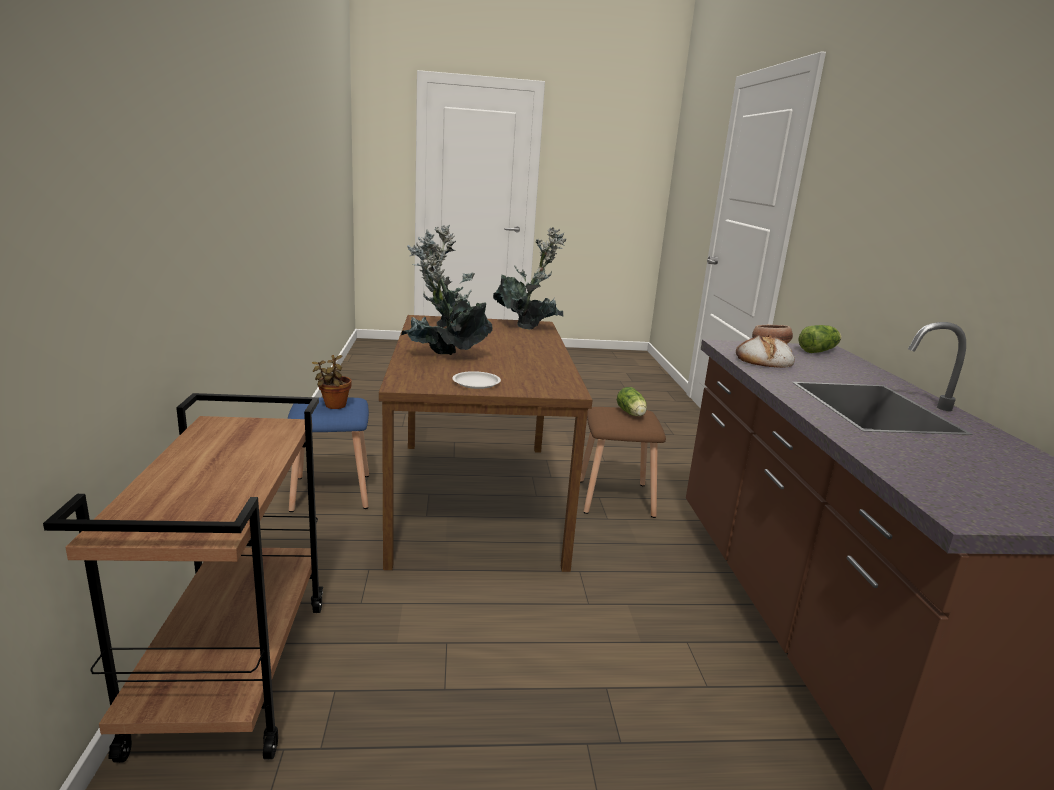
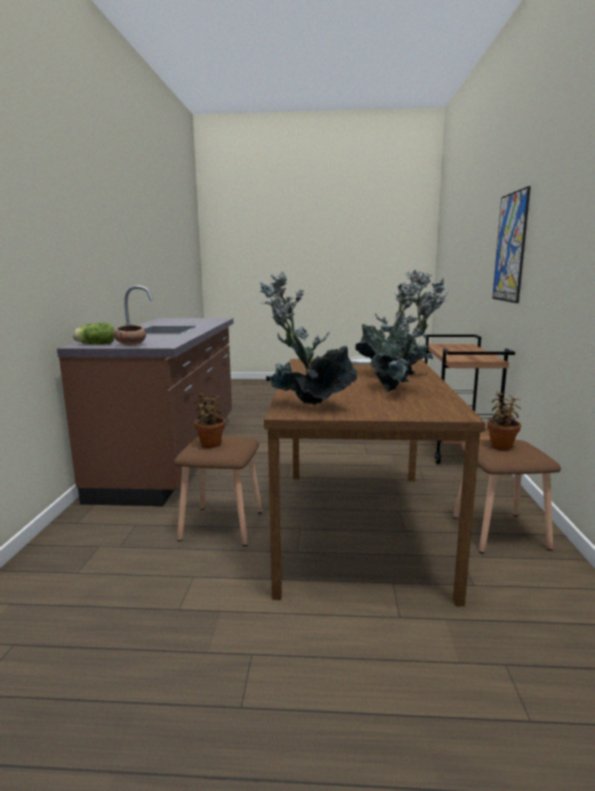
camera: 170 degrees left, 5 degrees down
(102, 203) = (510, 247): none -> picture
(330, 491) = (501, 533): blue stool -> brown stool
(631, 414) = (210, 443): lettuce -> potted plant
(763, 360) = (165, 339): bread -> none

